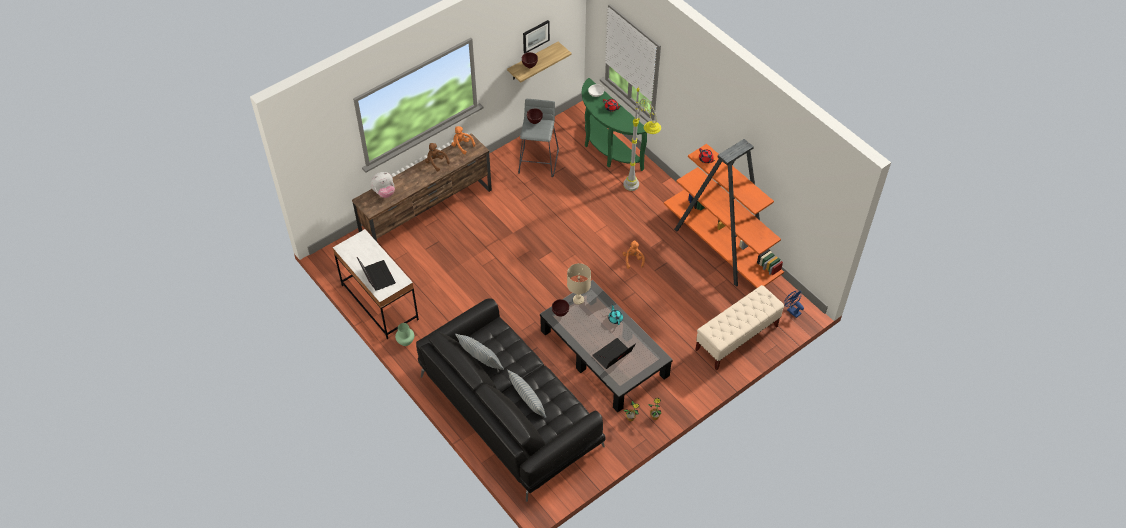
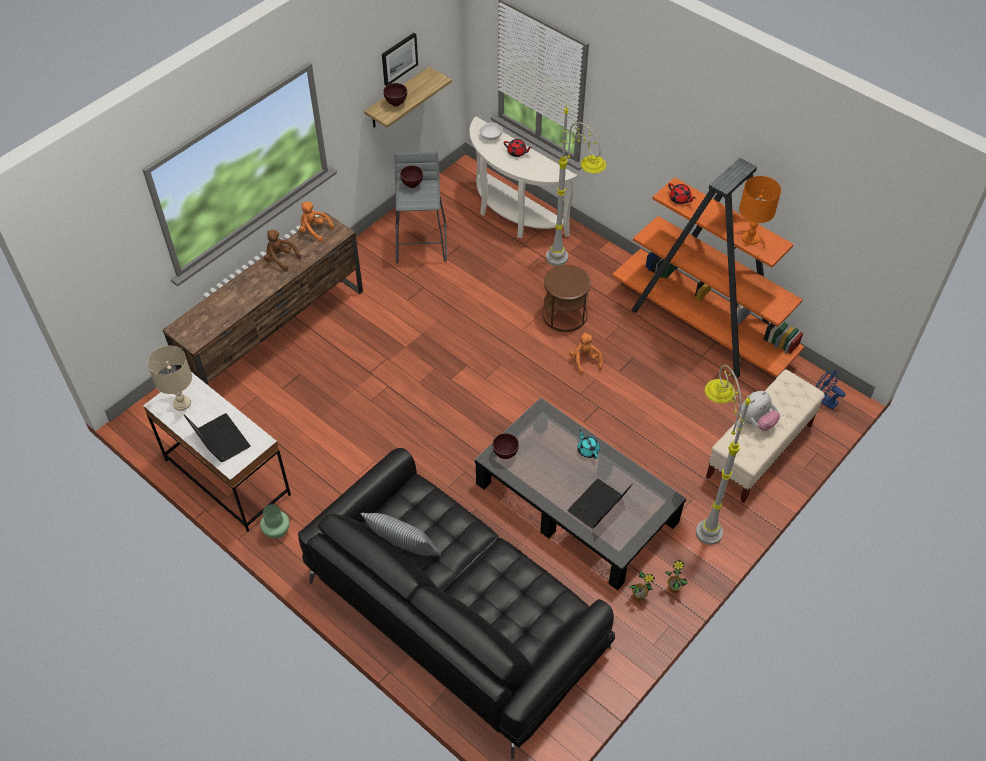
camera: 10 degrees left, 0 degrees up
(384, 192) = (210, 312): plush toy -> plush toy (755, 421)
(527, 400) = (487, 598): pillow -> none
(578, 300) = (527, 430): beige table lamp -> beige table lamp (182, 403)
(606, 150) = (512, 215): green console table -> white console table
(627, 226) = (565, 314): none -> brown side table
(685, 372) = (700, 513): none -> grey floor lamp
(745, 193) = (750, 238): none -> orange table lamp

